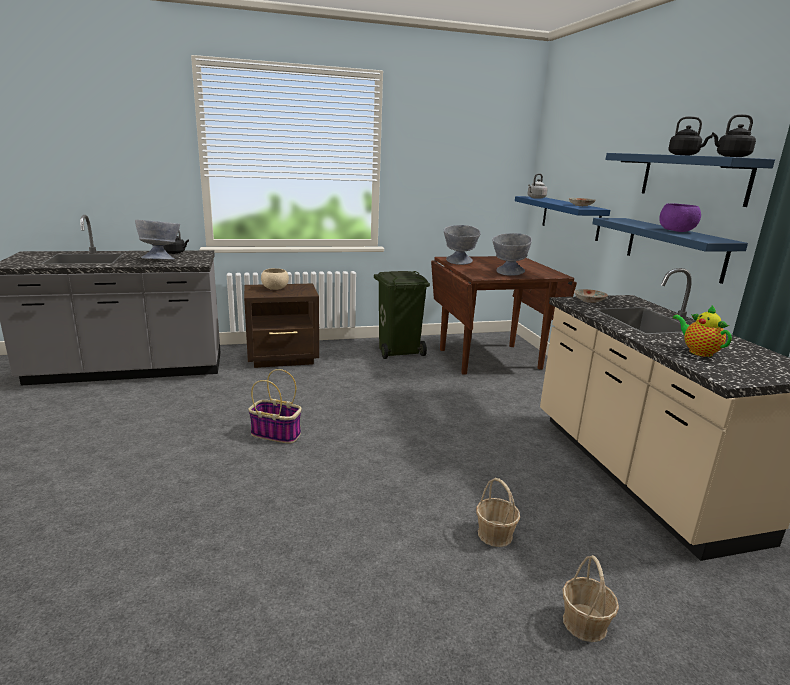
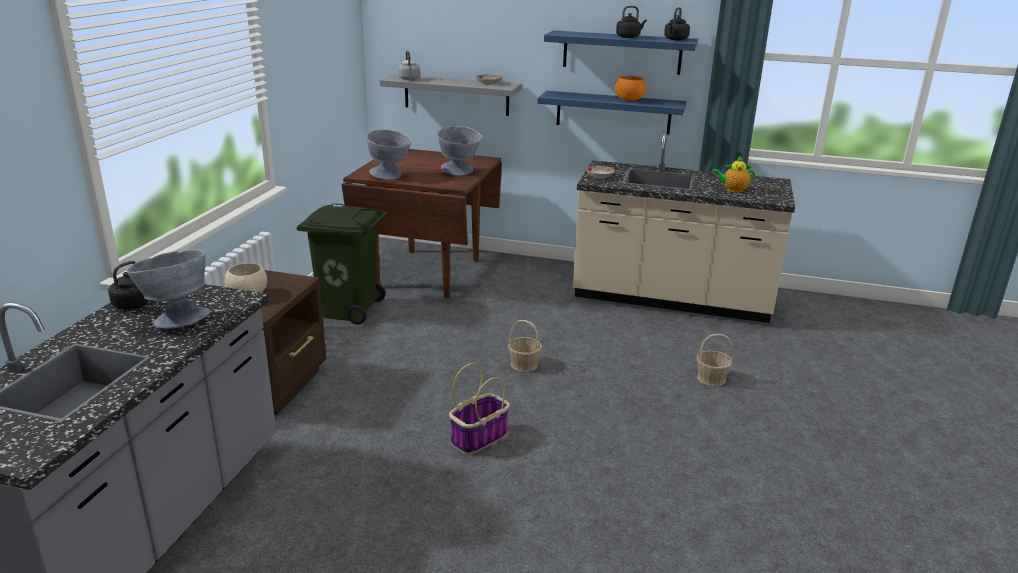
camera: 60 degrees left, 5 degrees up
(570, 217) = (456, 95): blue shelf -> grey shelf
(584, 623) = (806, 382): basket -> basket (524, 364)
(676, 231) = (629, 99): purple bowl -> orange bowl

